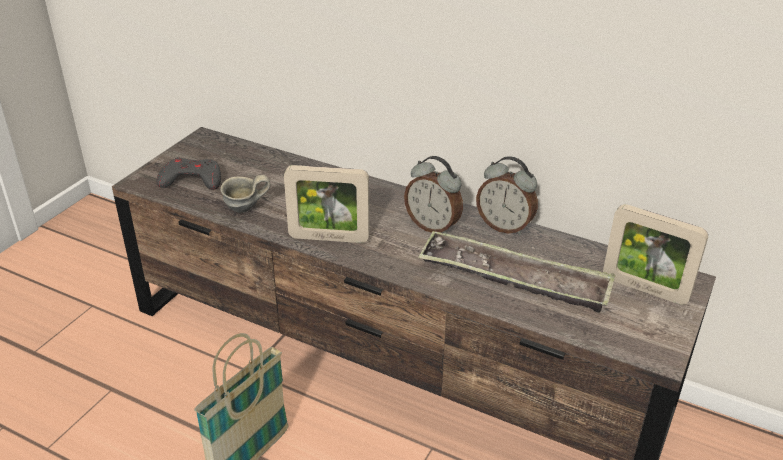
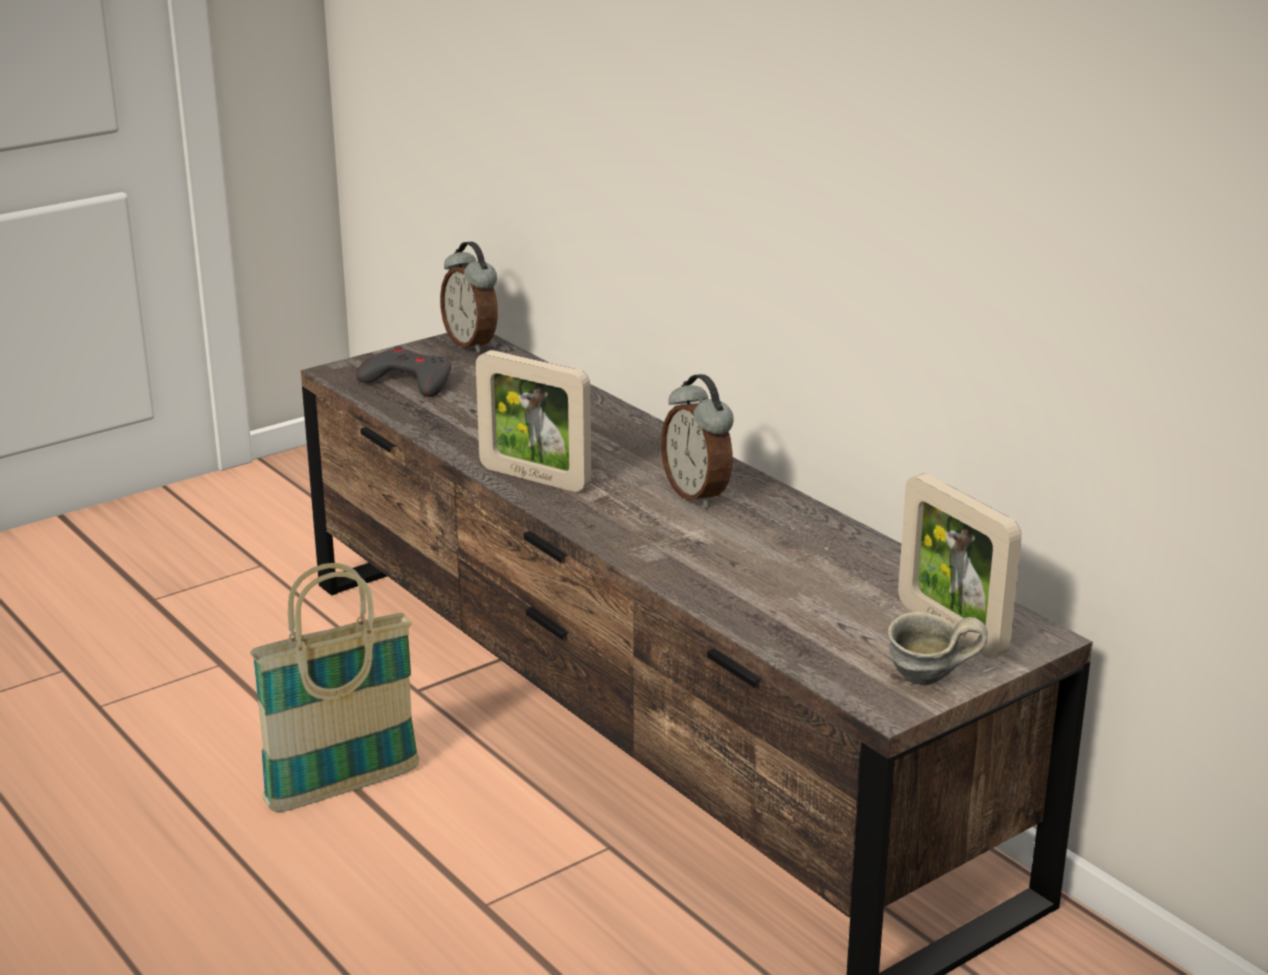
camera: 25 degrees right, 10 degrees down
(245, 210) = (450, 427): grey mug -> grey mug (928, 682)
(504, 226) = (808, 516): alarm clock -> alarm clock (472, 344)
(514, 279) = (756, 575): tray -> none

